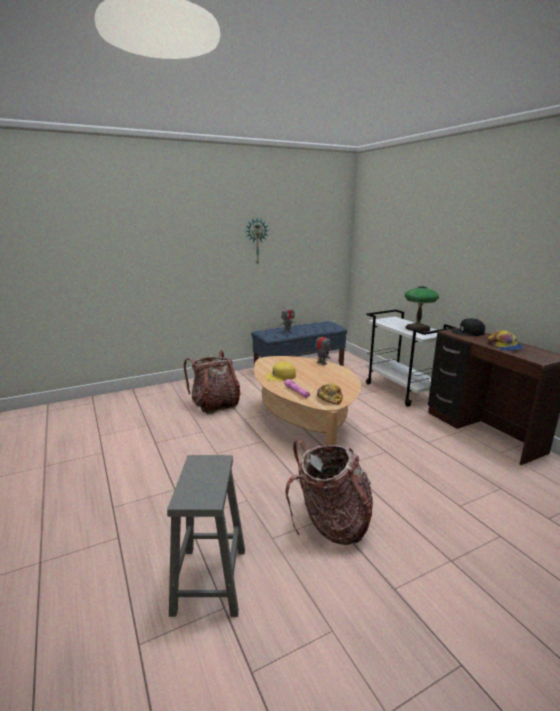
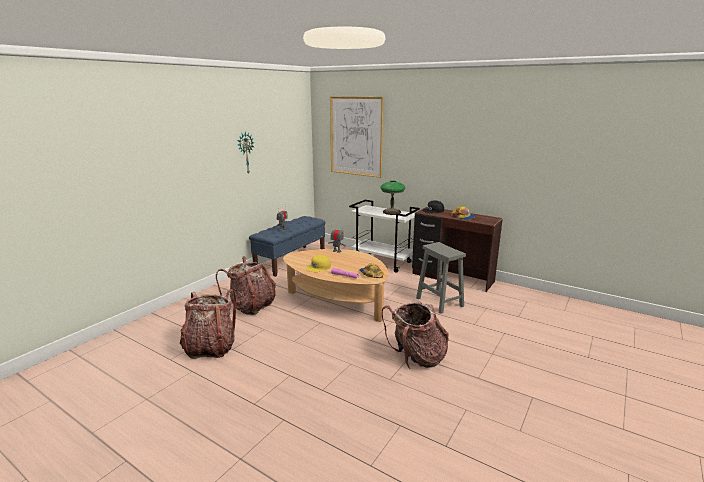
camera: 30 degrees left, 0 degrees up
(140, 435) = (210, 347): none -> backpack
(210, 578) = (375, 415): grey stool -> grey stool (439, 302)
(395, 229) = (356, 136): none -> picture

